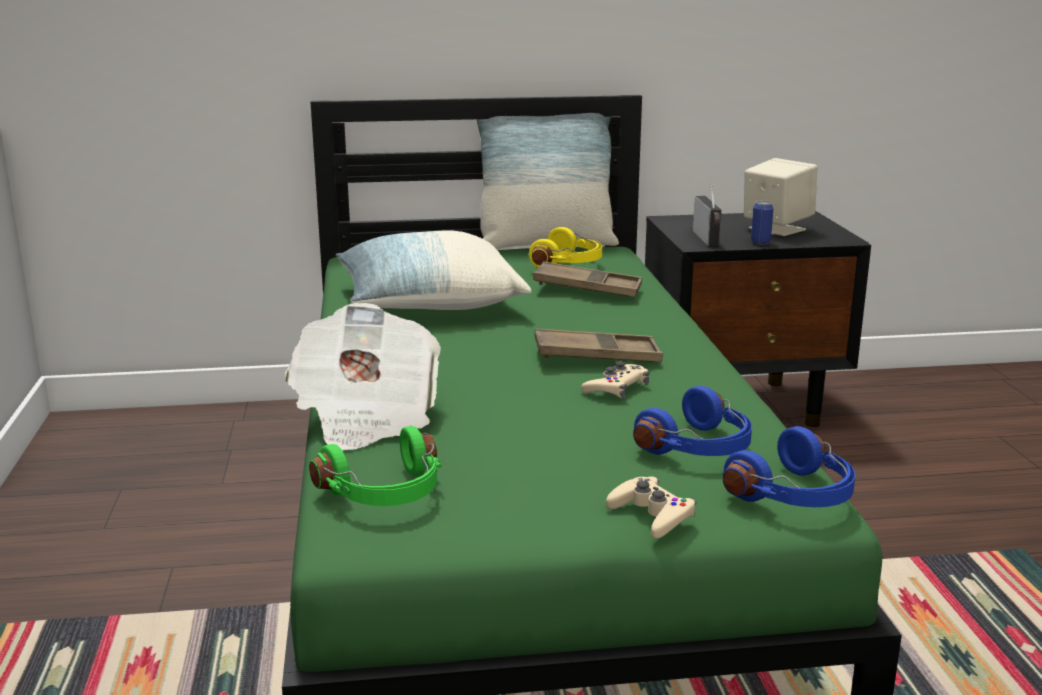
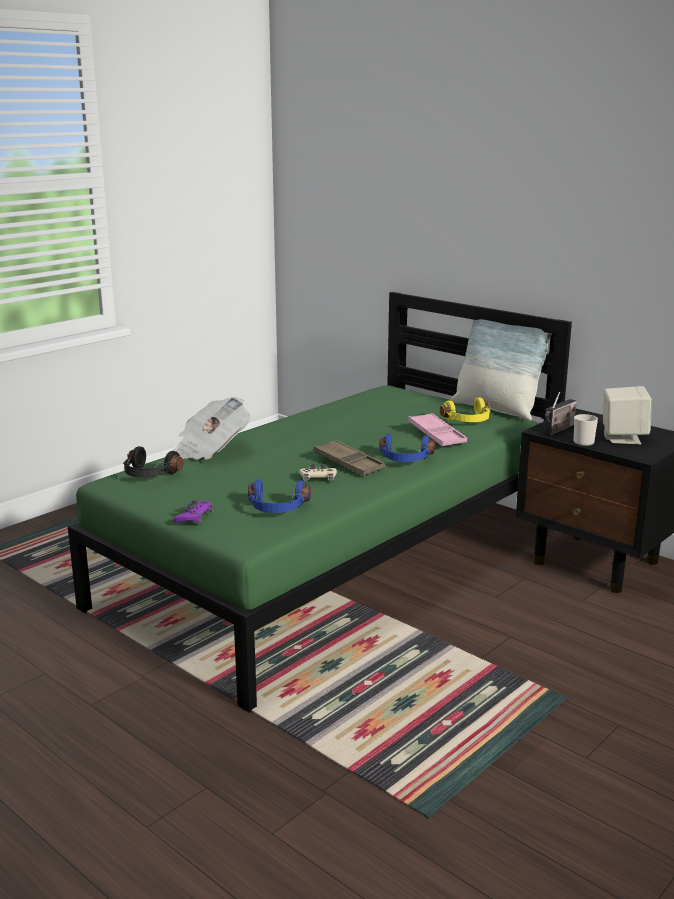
camera: 50 degrees right, 0 degrees up
(386, 494) = (149, 474): green headphones -> black headphones
(428, 303) = (356, 418): pillow -> none
(587, 288) = (436, 435): brown tray -> pink tray
(651, 515) = (194, 517): beige game controller -> purple game controller
(760, 242) = (583, 441): can -> mug
(795, 495) = (254, 536): blue headphones -> blue headphones (405, 460)

